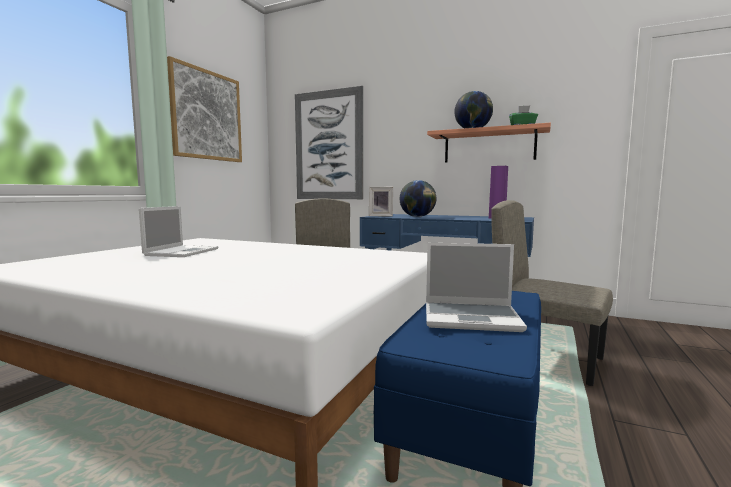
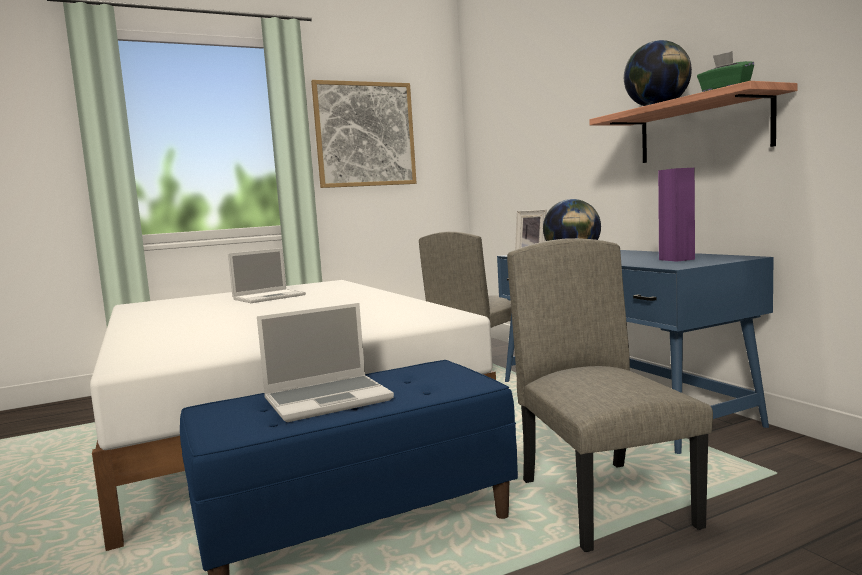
camera: 40 degrees right, 0 degrees up
(328, 145) = (516, 149): picture -> none
(472, 318) = (329, 399): laptop -> laptop turned 75 degrees counterclockwise

